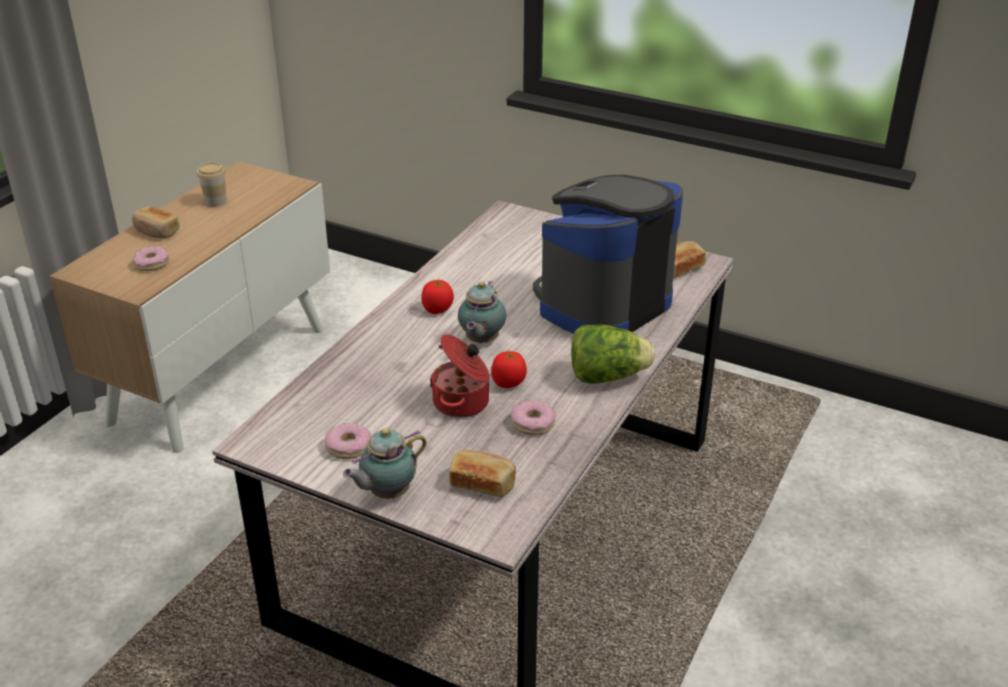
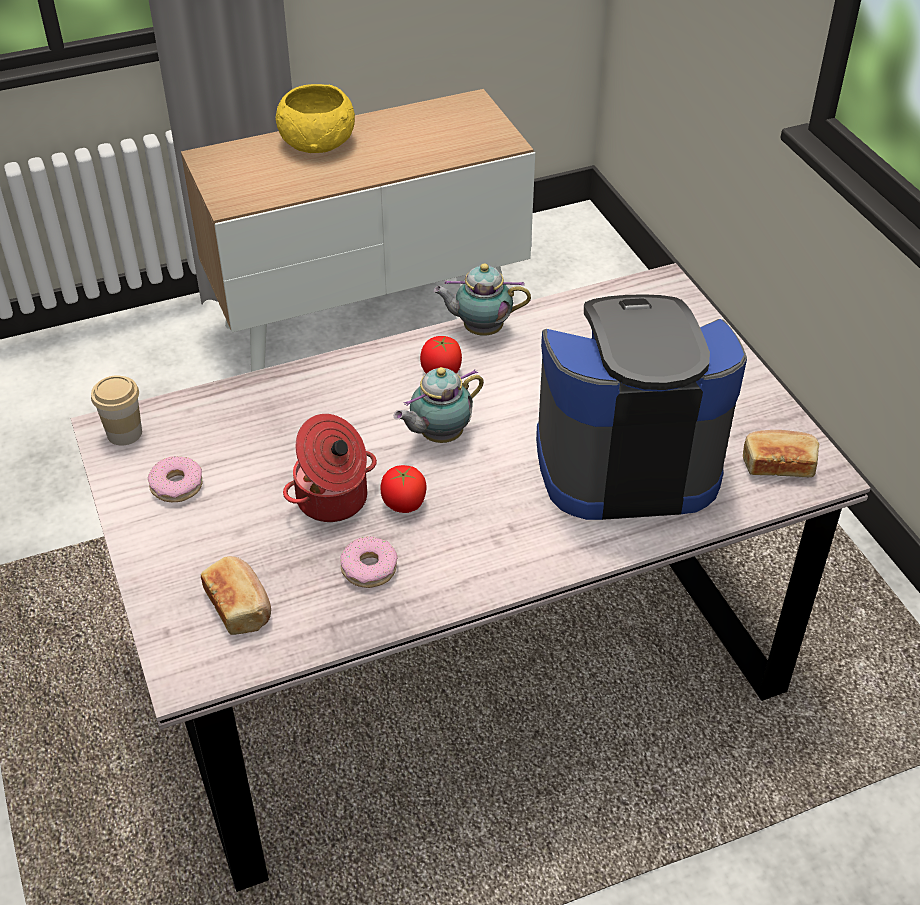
camera: 40 degrees right, 10 degrees up
(152, 264) = (274, 179): donut -> none
(156, 231) = (317, 142): bread -> yellow bowl
(215, 201) = (408, 130): cup -> cup (124, 433)
(387, 493) = (148, 559): teapot -> teapot (480, 329)
(607, 376) = (514, 559): lettuce -> none

